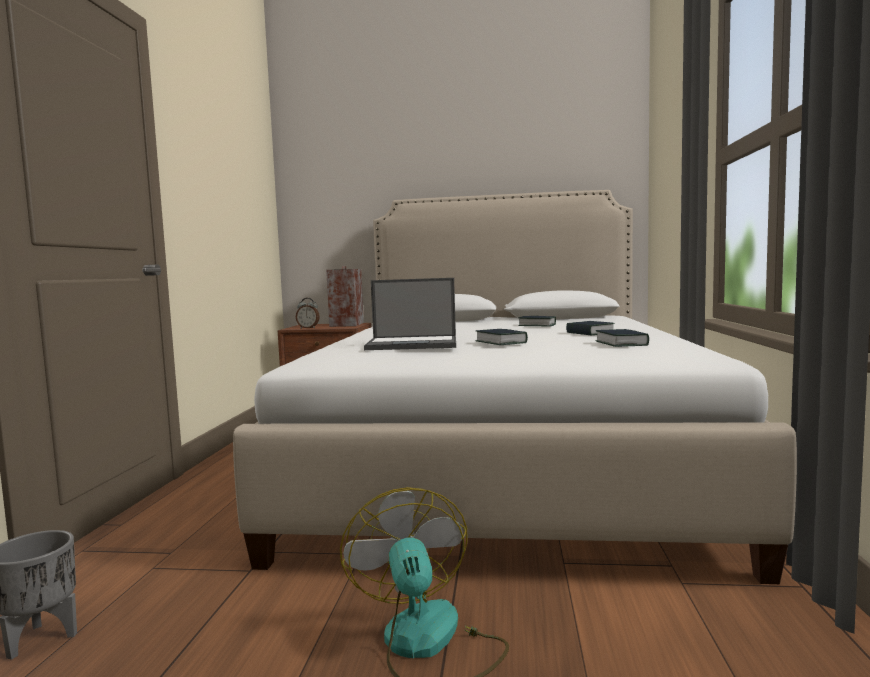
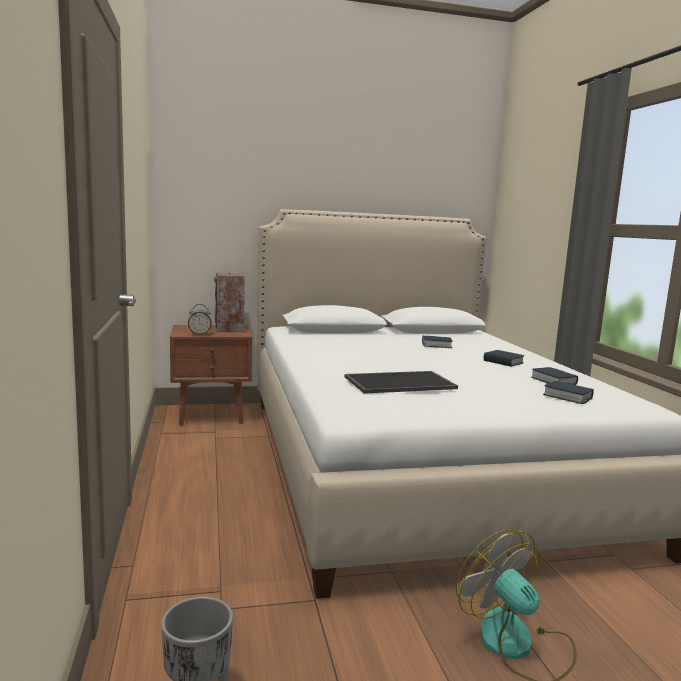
camera: 20 degrees left, 5 degrees up
(414, 344) = (400, 382): laptop -> tray
(501, 342) = (460, 377): book -> book (567, 397)

